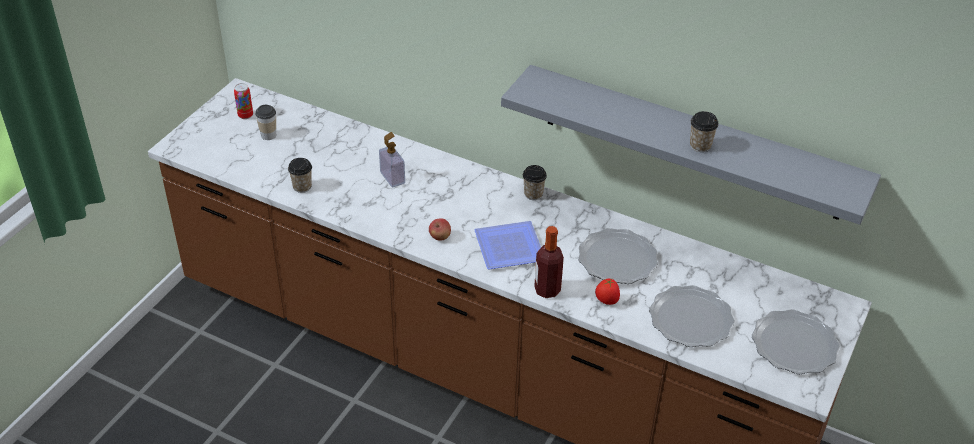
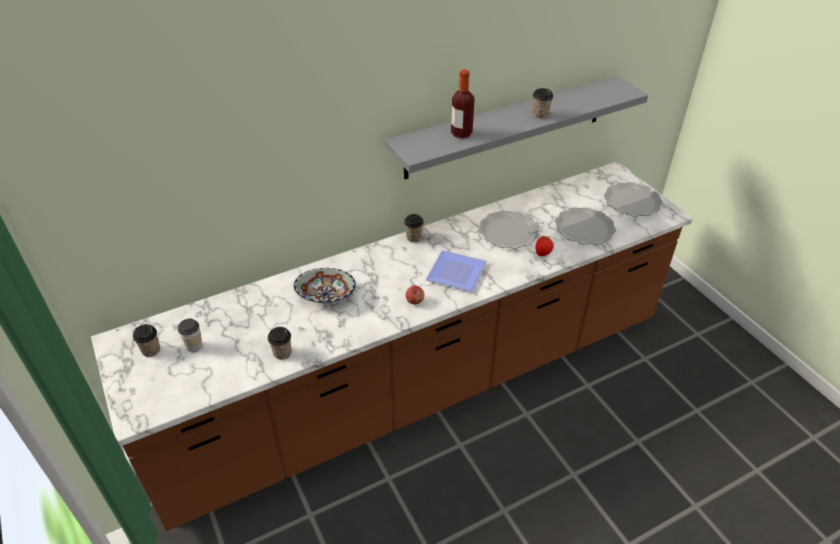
camera: 55 degrees left, 0 degrees up
(245, 115) = (151, 350): can -> cup
(392, 177) = (326, 297): soap dispenser -> bowl
(547, 290) = (512, 274): bottle -> bottle (461, 133)

